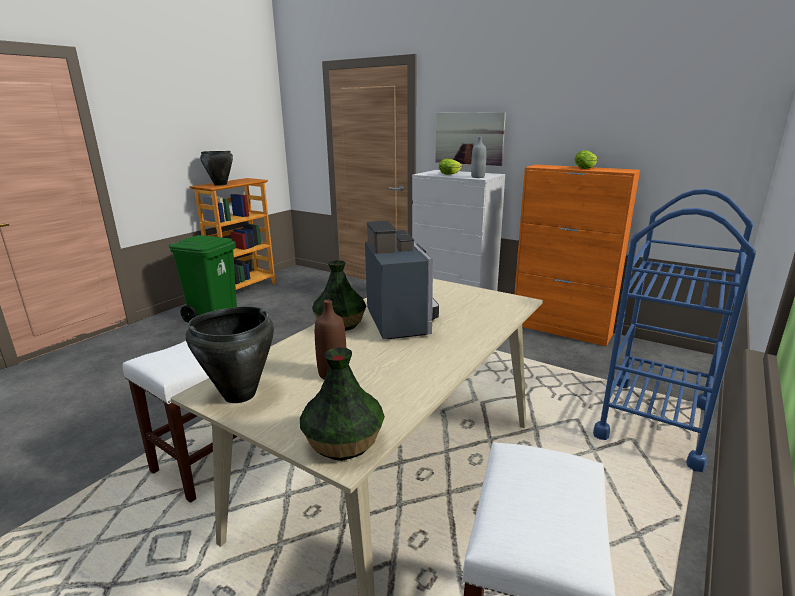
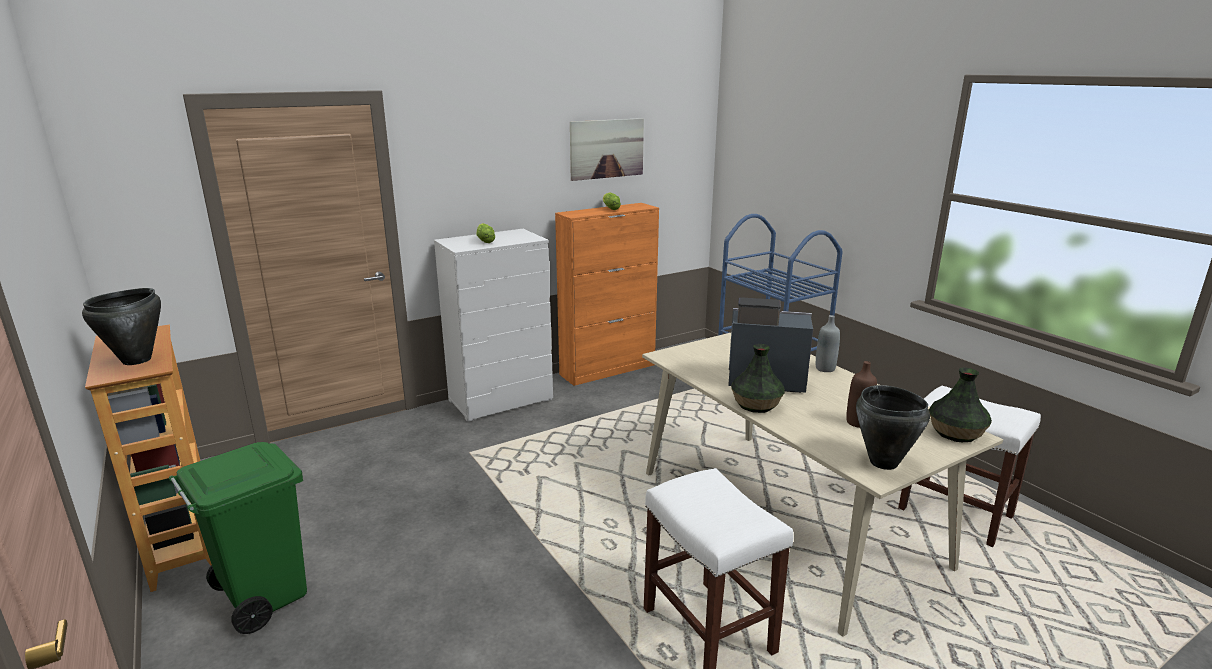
camera: 65 degrees left, 0 degrees up
(469, 138) = (473, 194): picture -> picture (607, 148)
(477, 177) = (528, 238): grey bottle -> grey bottle (825, 368)

